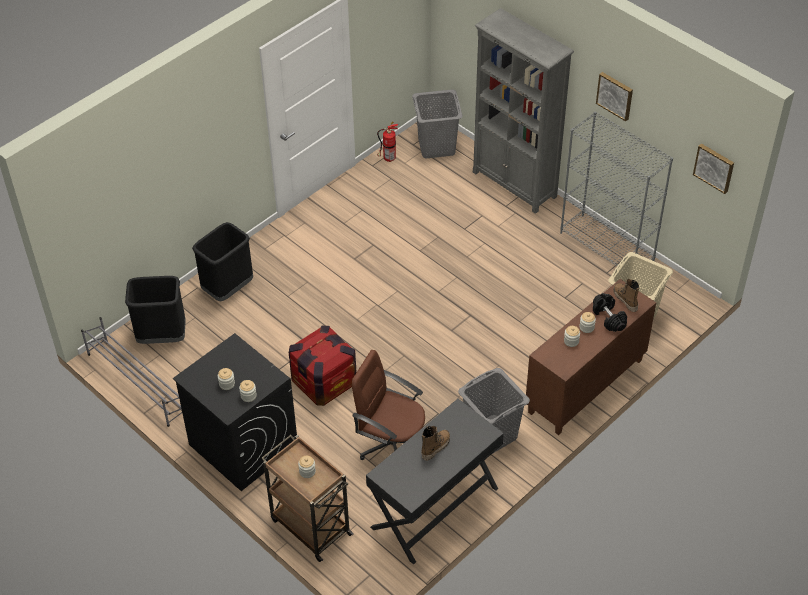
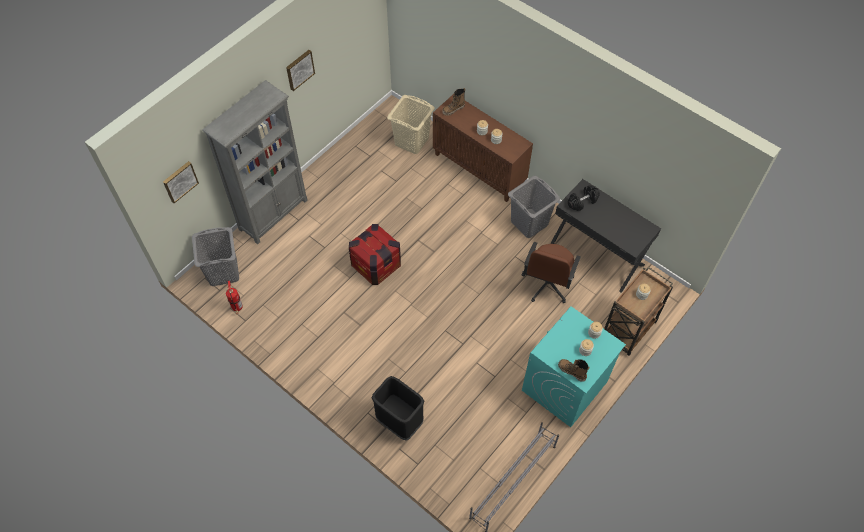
camera: 95 degrees left, 10 degrees up
(162, 336) = (459, 469): black trash can -> none
(242, 445) = (564, 386): black washing machine -> turquoise washing machine
(324, 382) = (495, 334): crate -> crate (376, 265)
(435, 447) = (603, 217): boot -> boot (571, 372)
(607, 247) = (343, 155): grey bookcase -> none
(608, 318) = (471, 119): black dumbbell -> black dumbbell (582, 202)
(714, 167) = (368, 24): picture -> picture (179, 181)

